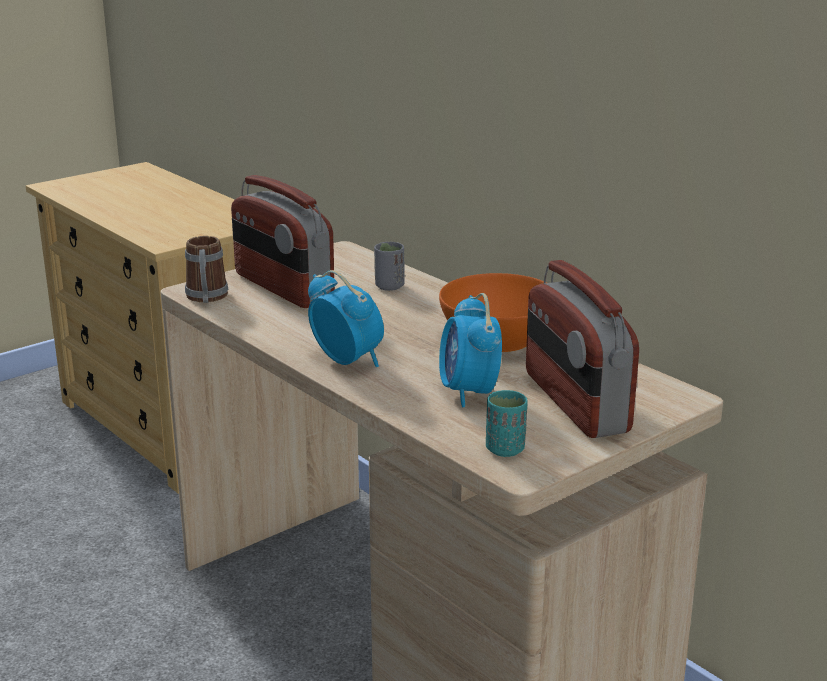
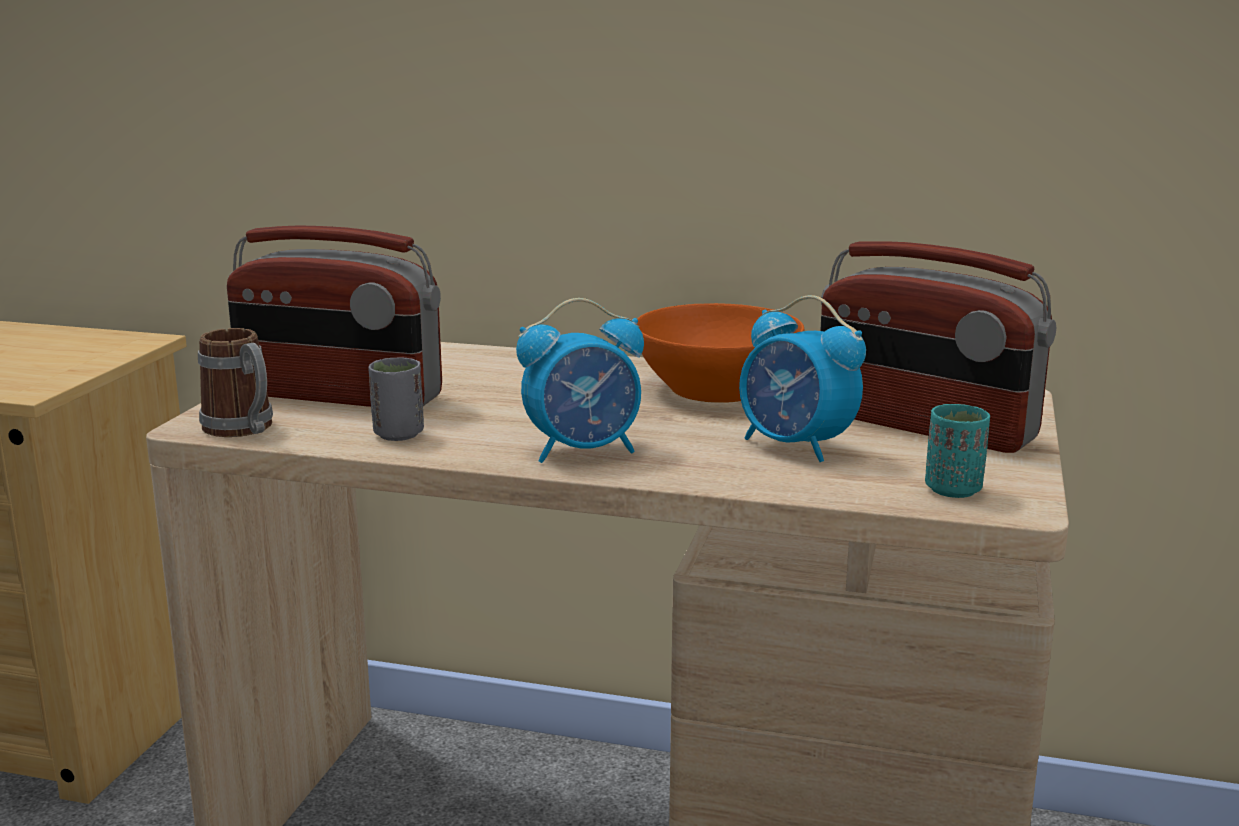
camera: 35 degrees left, 5 degrees down
(347, 360) = (584, 451): alarm clock -> alarm clock turned 150 degrees clockwise
(389, 286) = (482, 366): grey cup -> grey cup (398, 434)

